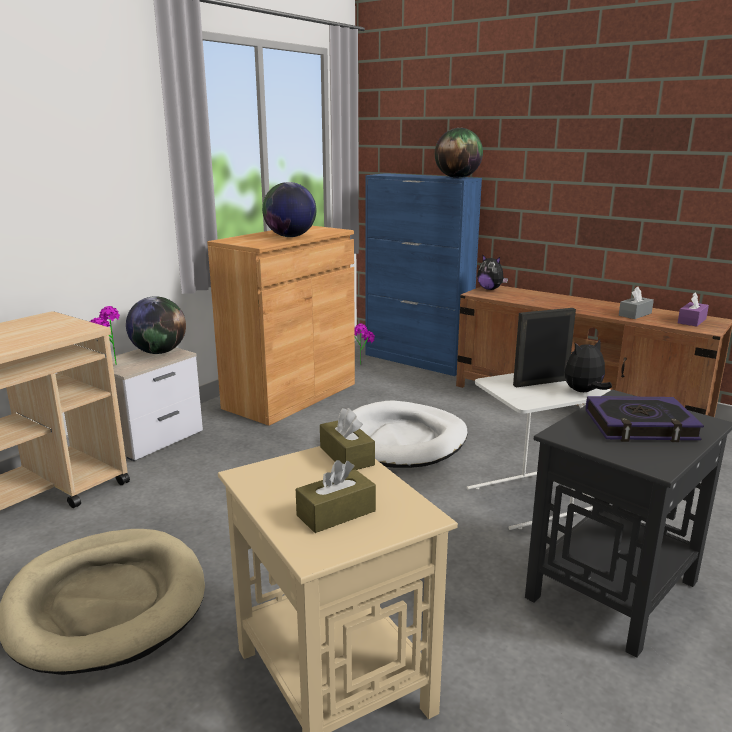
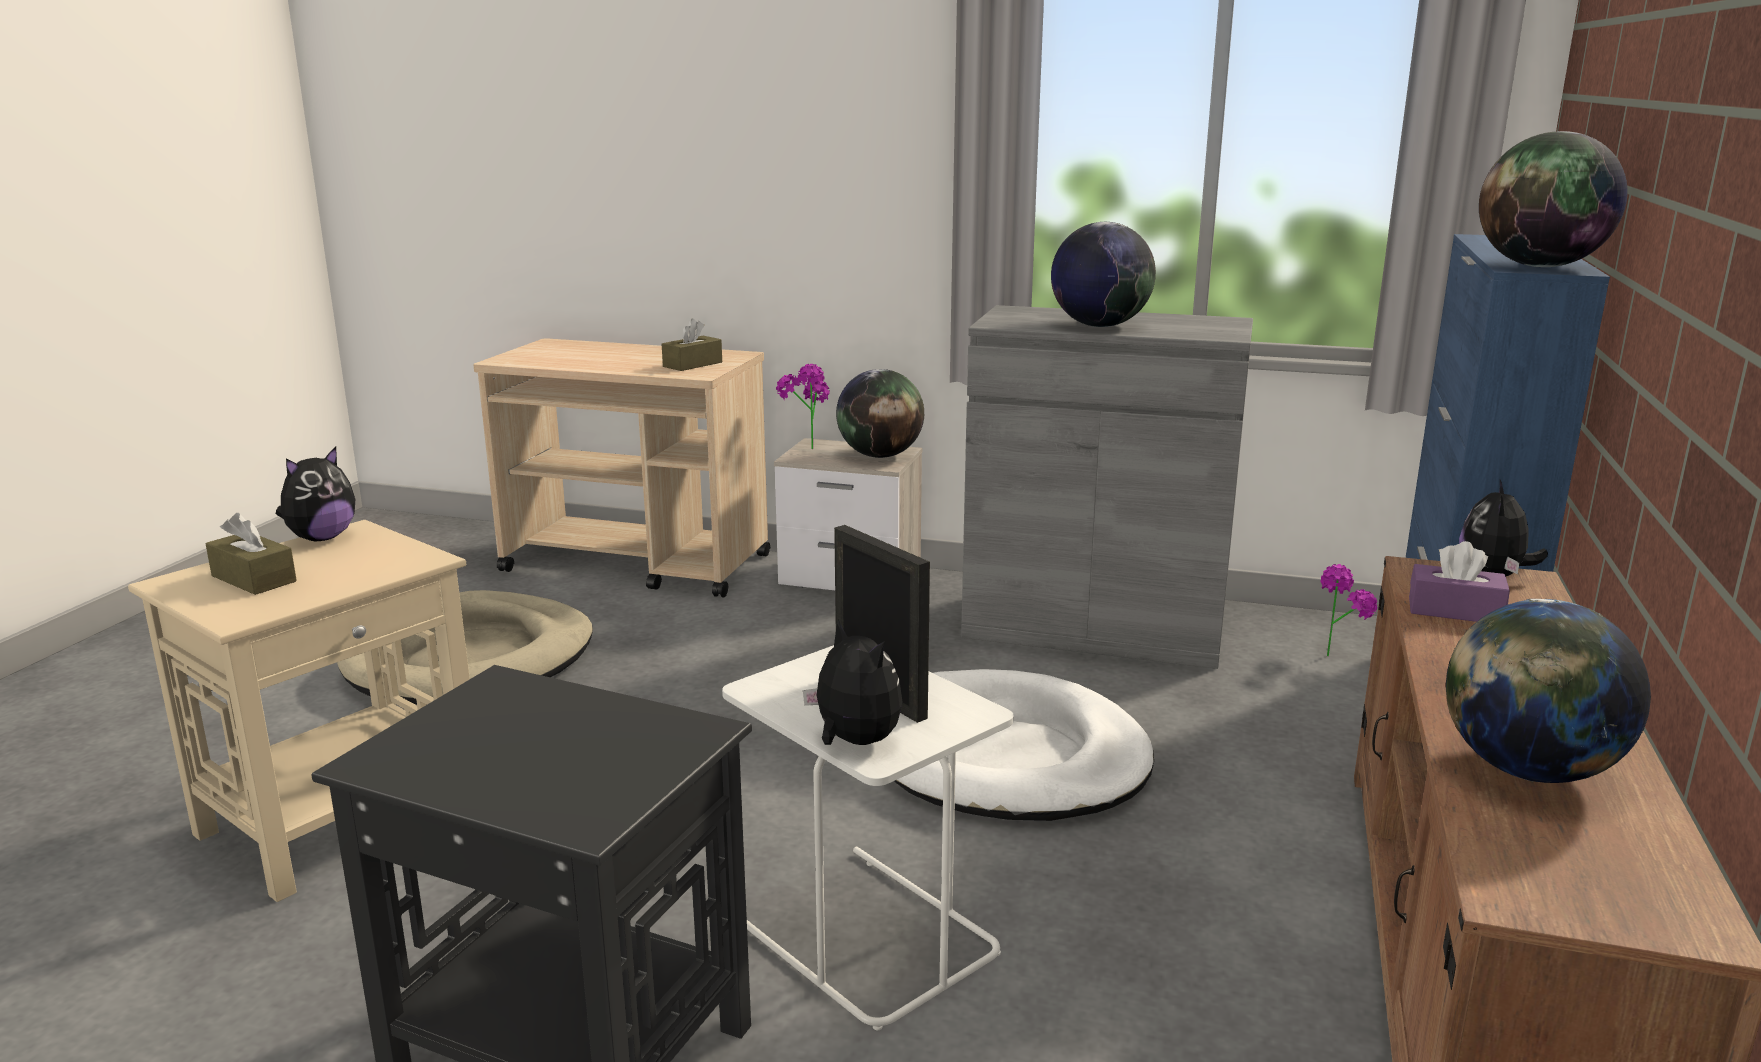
camera: 70 degrees right, 0 degrees up
(254, 488) = (321, 538): none -> plush toy
(290, 396) = (1094, 627): brown cabinet -> grey cabinet
(346, 456) = (405, 564): brown tissue box -> brown tissue box (692, 364)
(635, 314) = (1528, 771): grey tissue box -> globe
(640, 426) = (550, 748): book -> none
(692, 321) = (1595, 871): purple tissue box -> purple tissue box (1455, 611)

